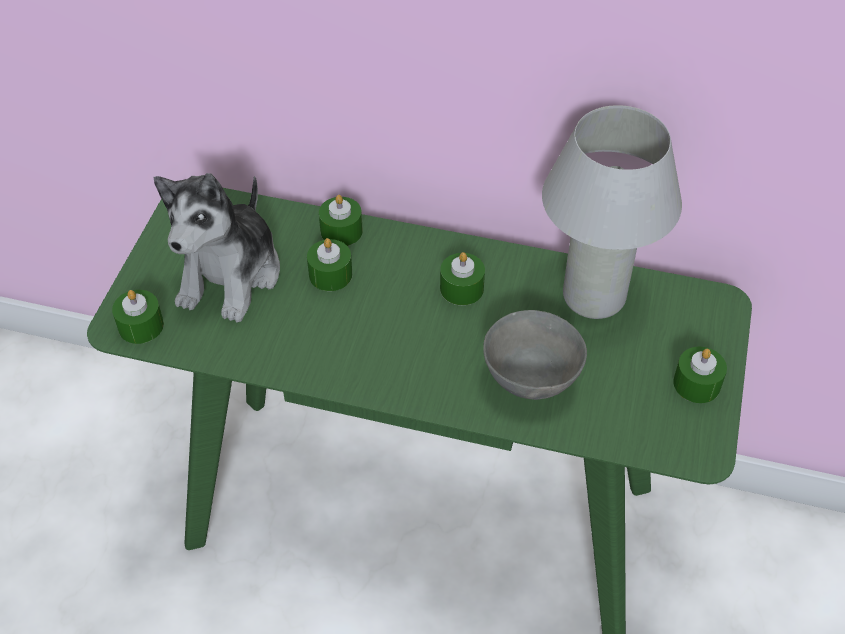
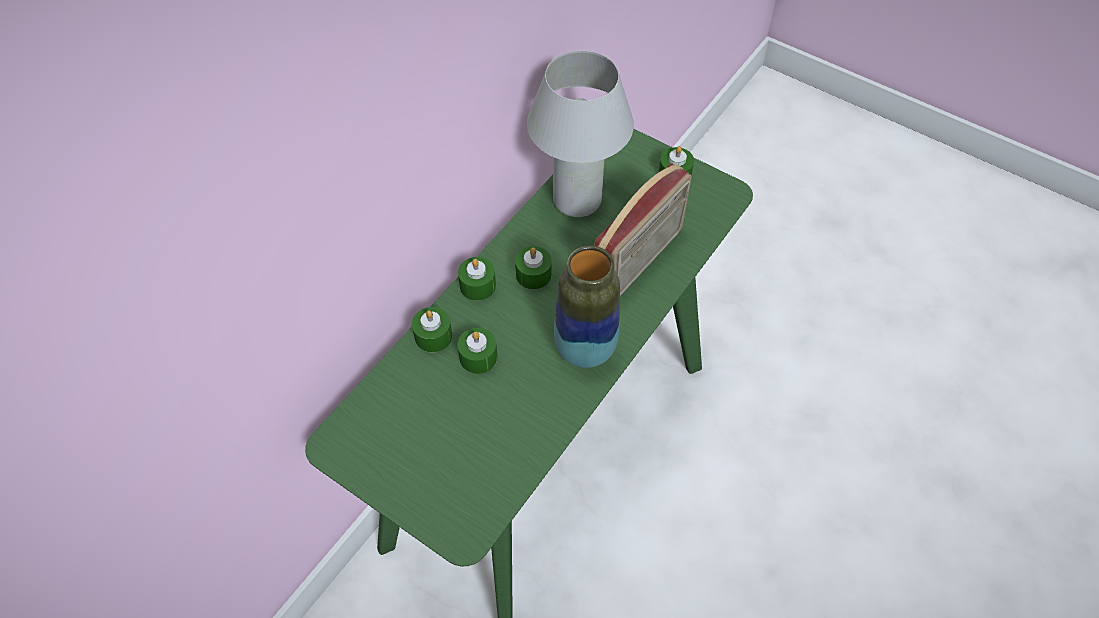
camera: 70 degrees left, 5 degrees up
(141, 326) = (471, 516): green candle -> green candle (477, 285)
(231, 275) = (444, 431): plush toy -> none
(379, 363) = (585, 349): none -> vase
(531, 382) = (639, 262): grey bowl -> radio

